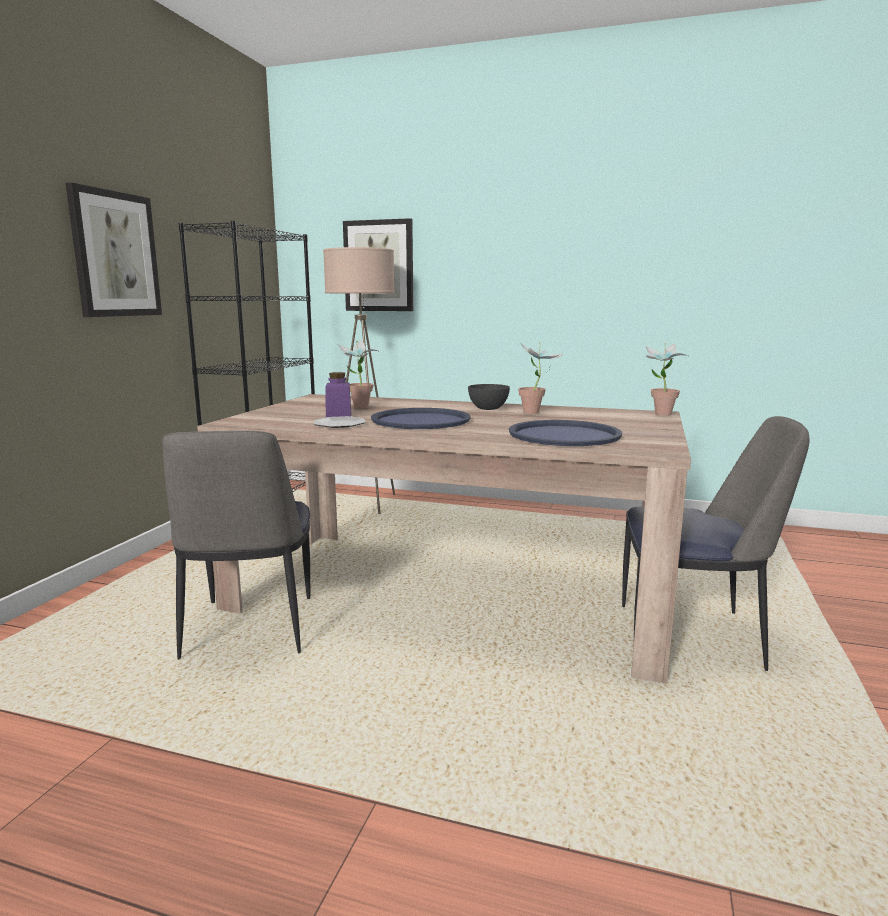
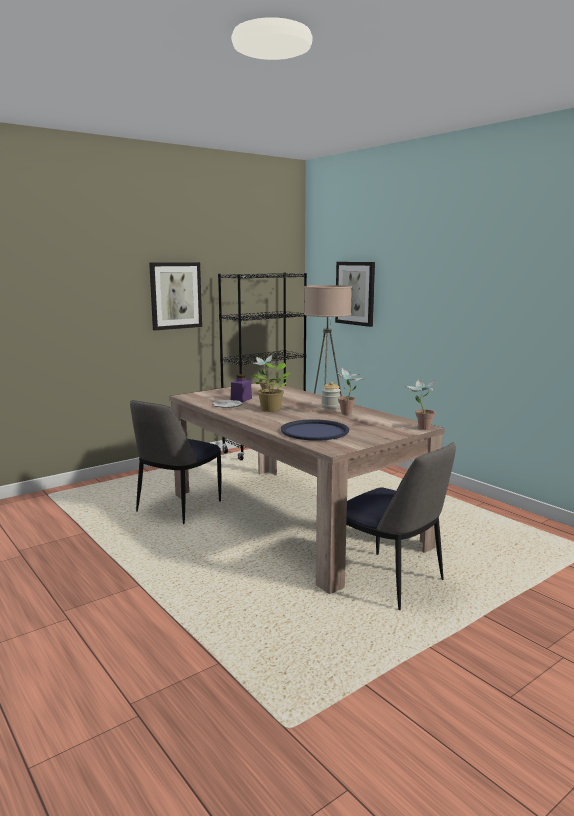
camera: 35 degrees right, 0 degrees up
(421, 420) = (271, 409): blue tray -> potted plant
(488, 409) = (330, 407): grey bowl -> jar

